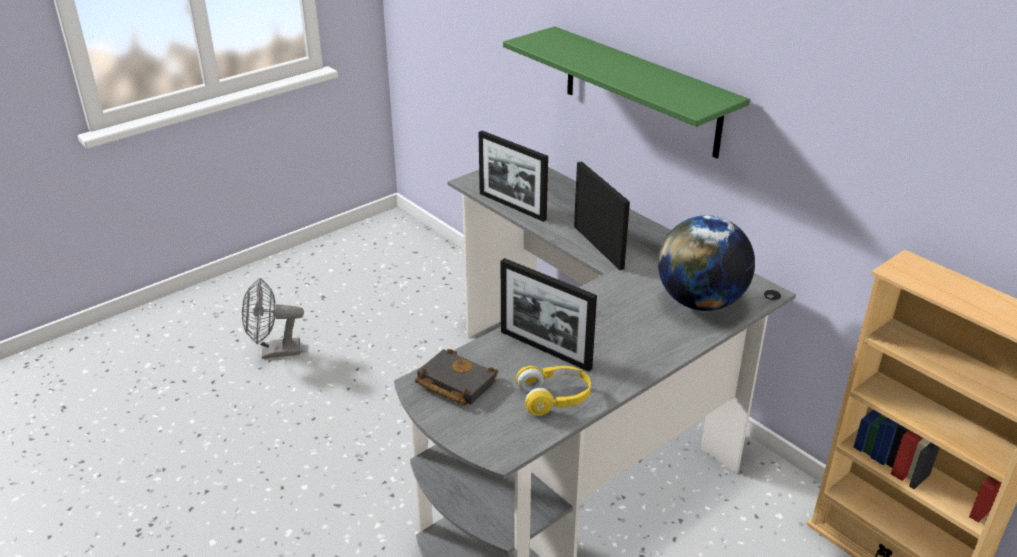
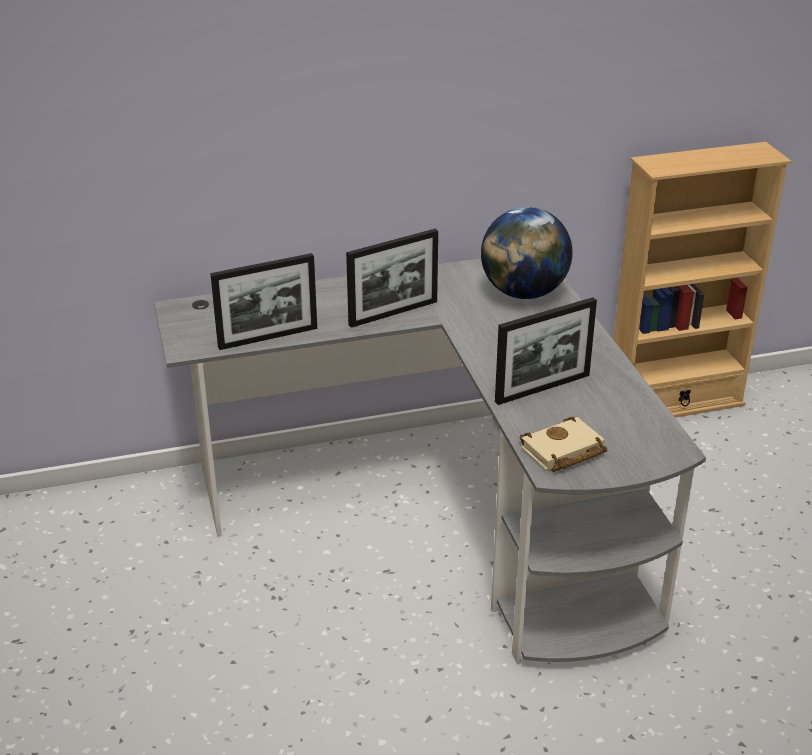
camera: 65 degrees left, 0 degrees up
(274, 352) = (98, 718): grey fan -> none
(453, 383) = (562, 452): black book -> beige book
(554, 398) = (617, 403): yellow headphones -> none
(598, 247) = (393, 313): picture frame -> picture frame turned 150 degrees clockwise
(641, 91) = (325, 149): green shelf -> none

